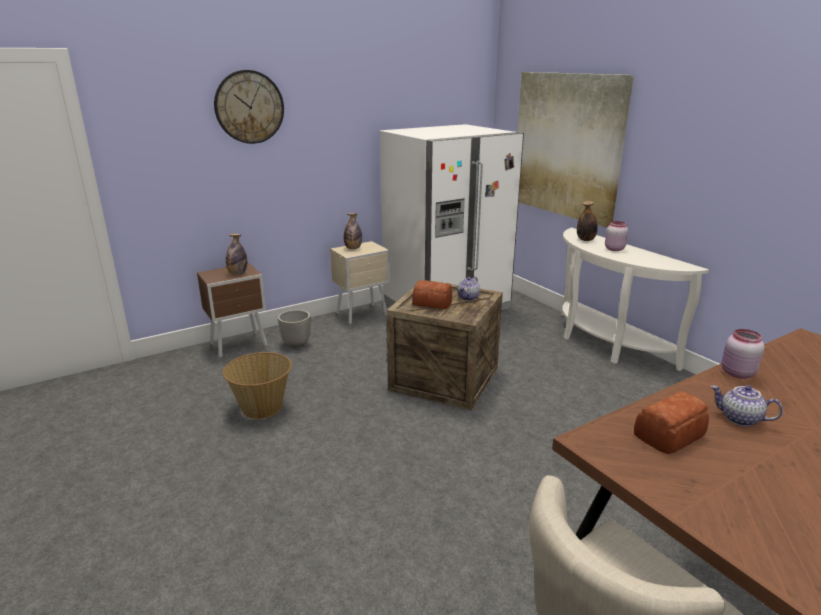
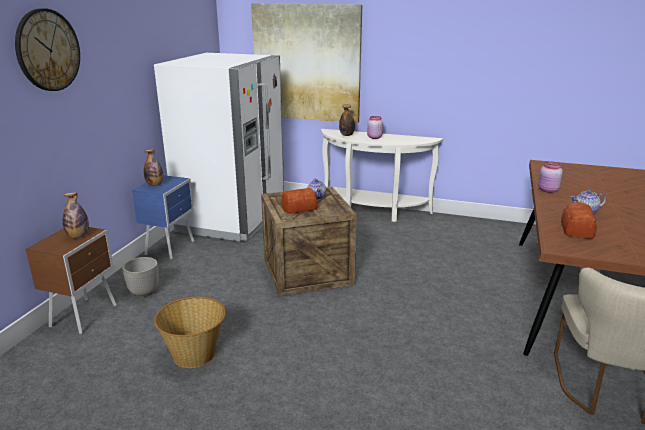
camera: 40 degrees left, 0 degrees up
(363, 314) = (171, 247): beige nightstand -> blue nightstand

